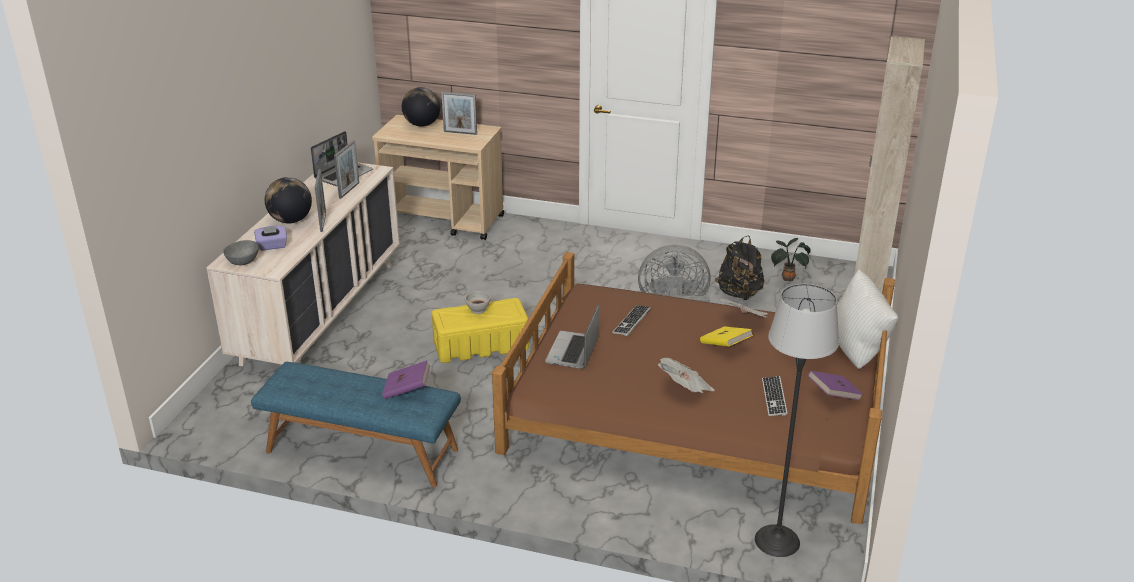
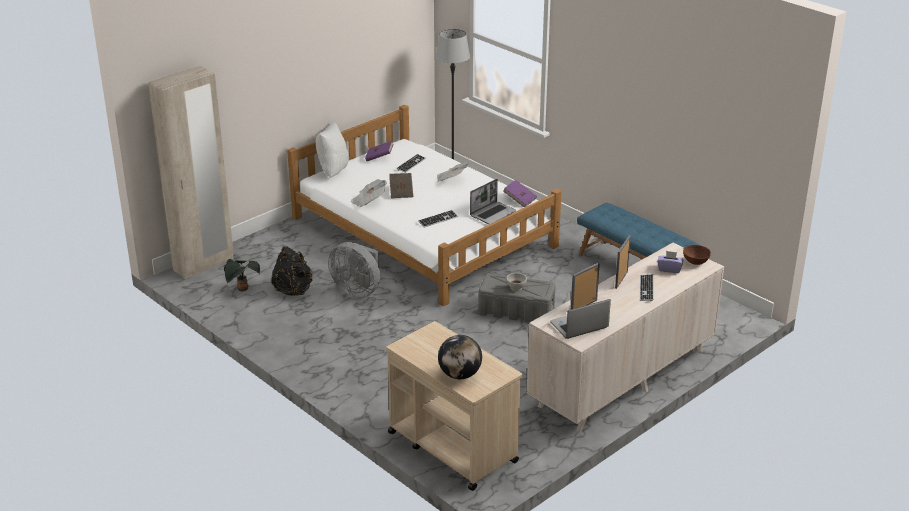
camera: 150 degrees left, 0 degrees up
(244, 262) = (695, 262): grey bowl -> brown bowl
(291, 220) = (646, 289): globe -> keyboard
(407, 390) = (609, 220): purple book -> purple book (520, 200)
(460, 133) = (432, 350): picture frame -> none
(480, 345) = (517, 311): yellow storage box -> grey storage box
(694, 413) = (424, 232): brown bed -> white bed
(725, 346) = (401, 192): yellow book -> brown book

